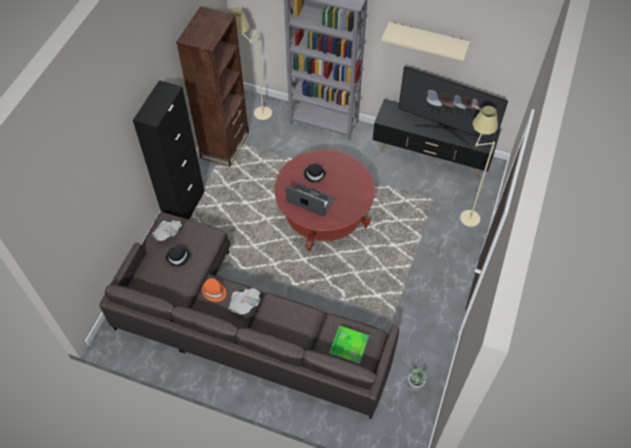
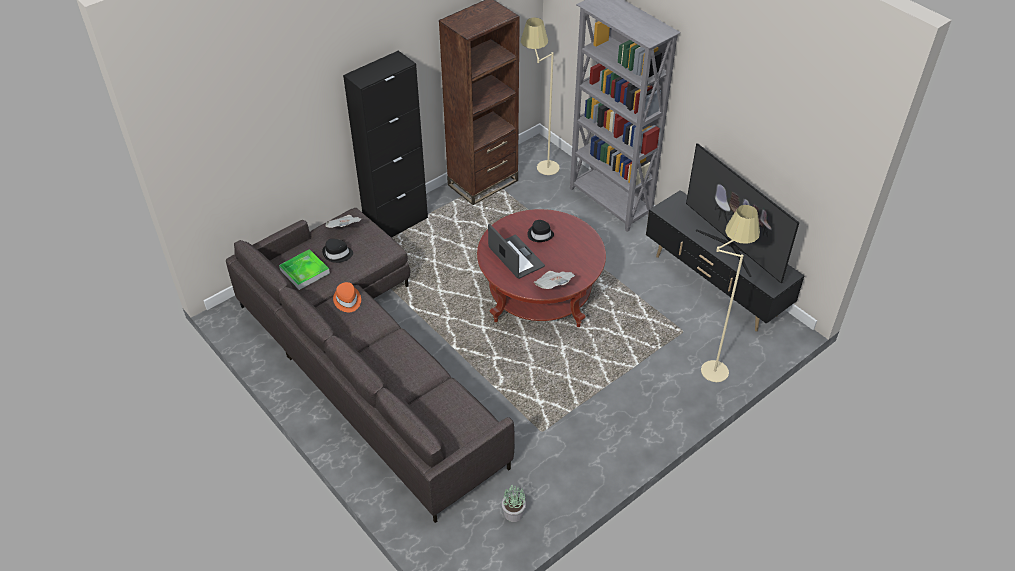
camera: 30 degrees right, 10 degrees down
(244, 304) = (368, 326): newspaper -> newspaper (553, 286)
(348, 346) = (446, 418): tray -> tray (304, 271)
(427, 40) = (734, 120): beige shelf -> none

